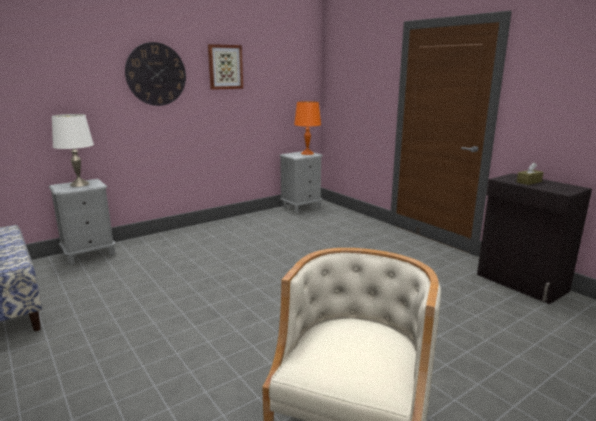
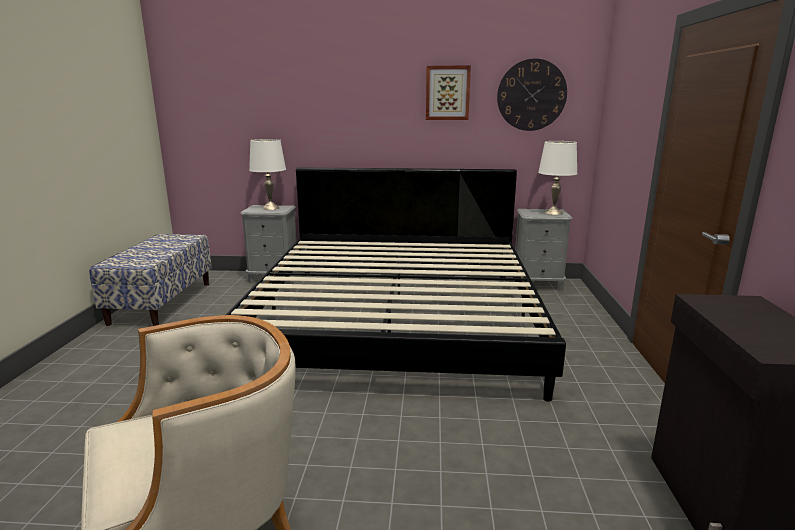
camera: 40 degrees right, 0 degrees up
(156, 74) = (362, 101): wall clock -> wall clock (531, 95)
(252, 254) = (396, 320): none -> bed
(307, 153) = (553, 213): orange table lamp -> white table lamp
(529, 182) = (746, 317): brown tissue box -> none

